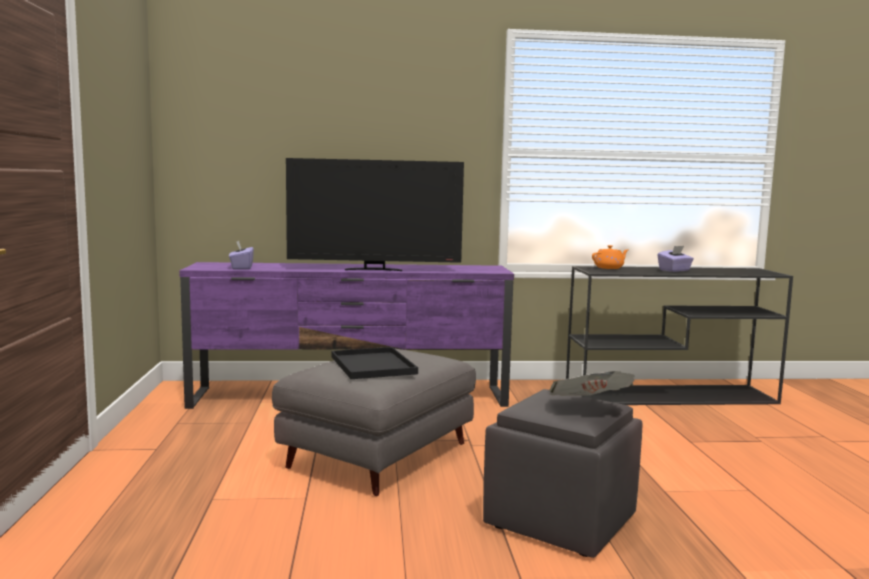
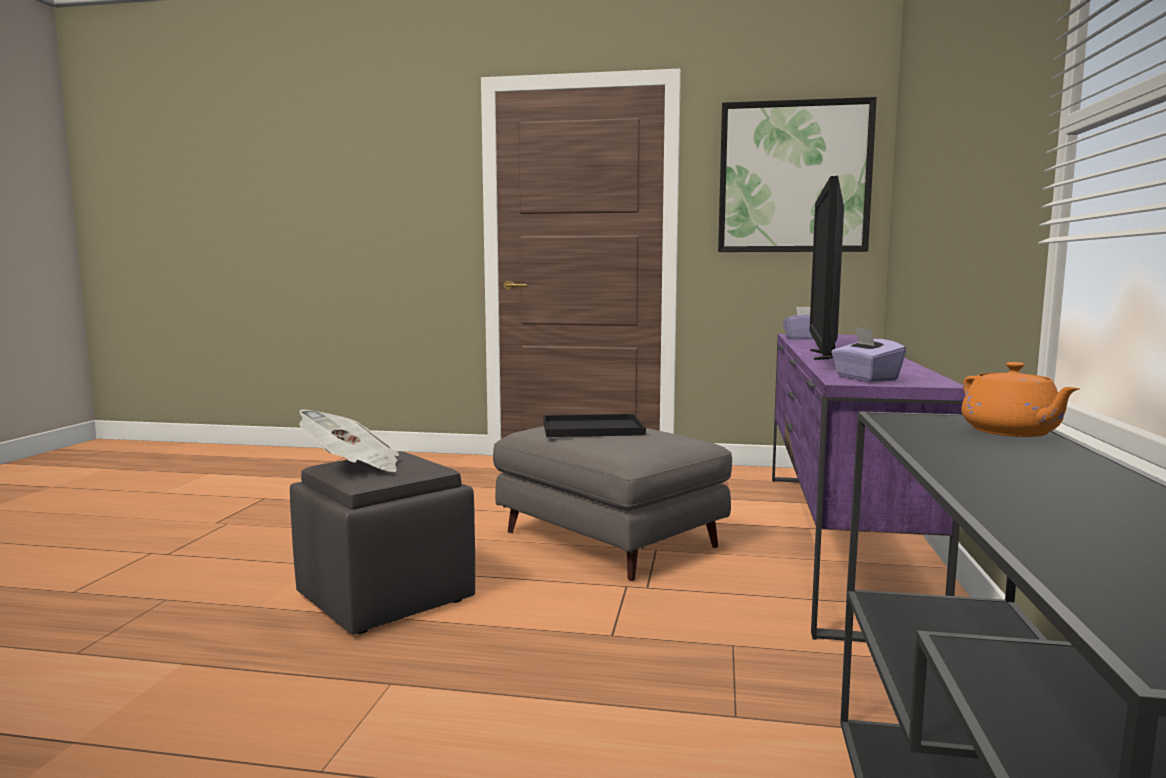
camera: 105 degrees right, 0 degrees up
(126, 115) = (794, 177): none -> picture
(674, 270) = (1049, 482): purple tissue box -> purple tissue box (865, 378)

